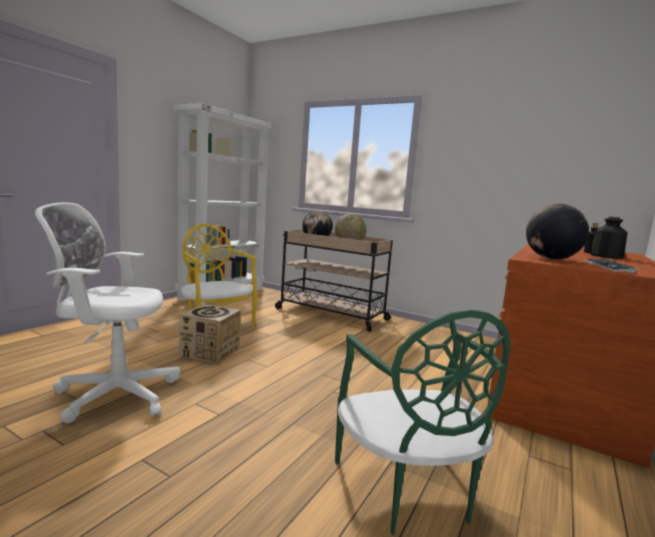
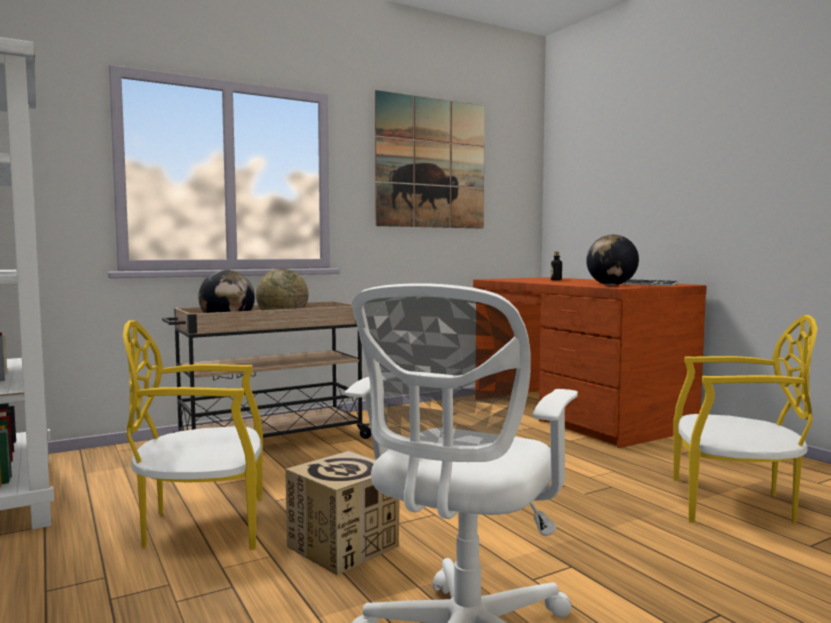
camera: 60 degrees left, 5 degrees down
(407, 490) = (734, 504): green chair -> yellow chair
(509, 138) = (431, 163): none -> picture
(606, 256) = (579, 280): bottle -> none

